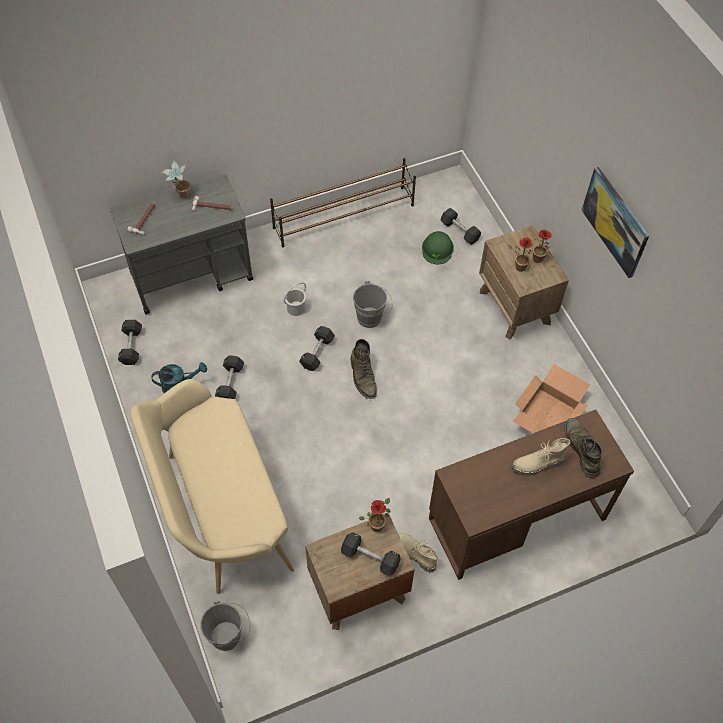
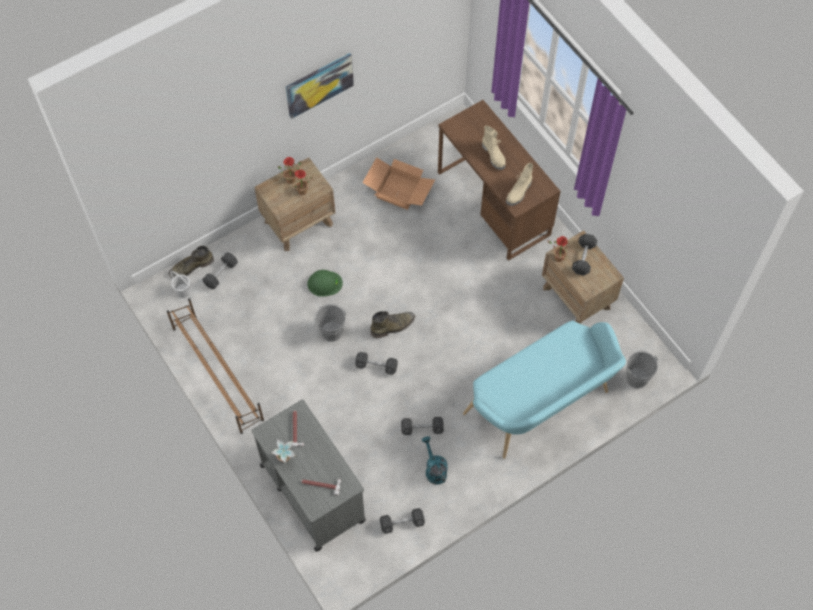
camera: 100 degrees left, 5 degrees up
(220, 512) = (541, 406): beige bench -> turquoise bench
(295, 308) = (332, 393): white bucket -> white bucket (183, 291)
(415, 554) = (539, 265): beige boot -> beige boot (519, 192)
(437, 248) = (244, 289): green hard hat -> green hard hat (324, 283)
(581, 449) = (474, 130): green boot -> green boot (191, 267)

